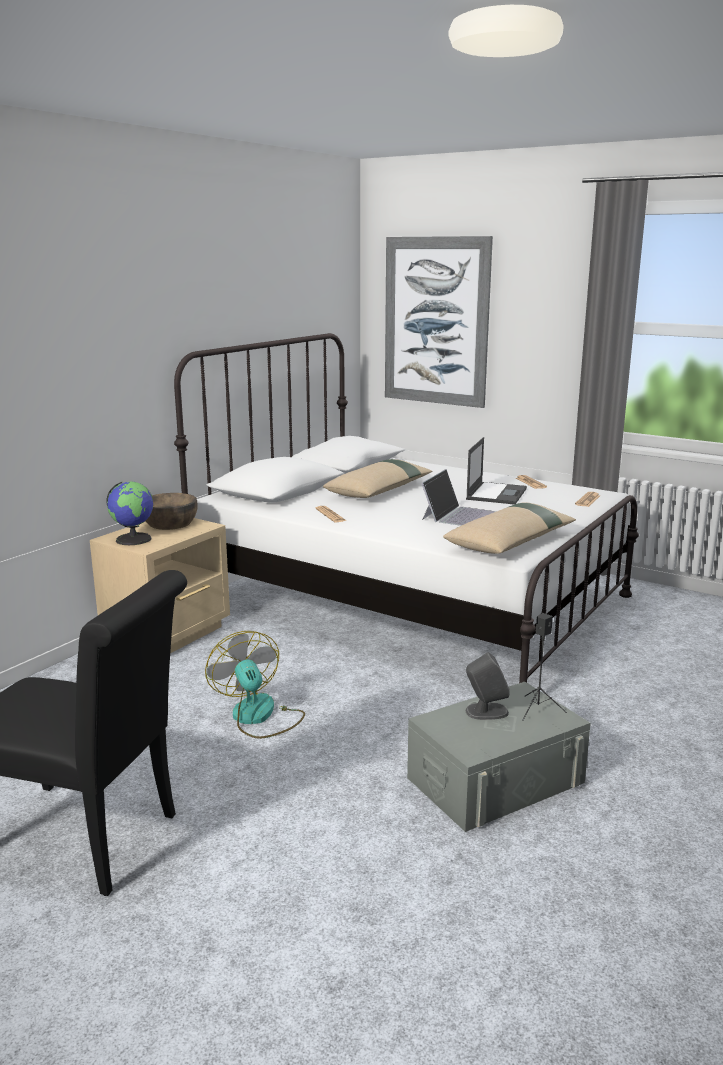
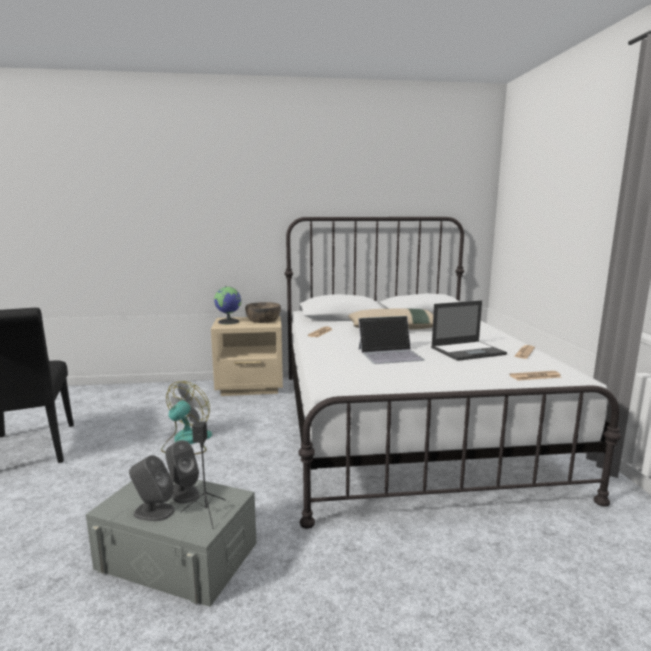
camera: 50 degrees right, 5 degrees down
(436, 321) = (531, 208): picture -> none
(505, 732) = (153, 511): none -> grey speaker
(511, 541) = (365, 378): beige pillow -> none

